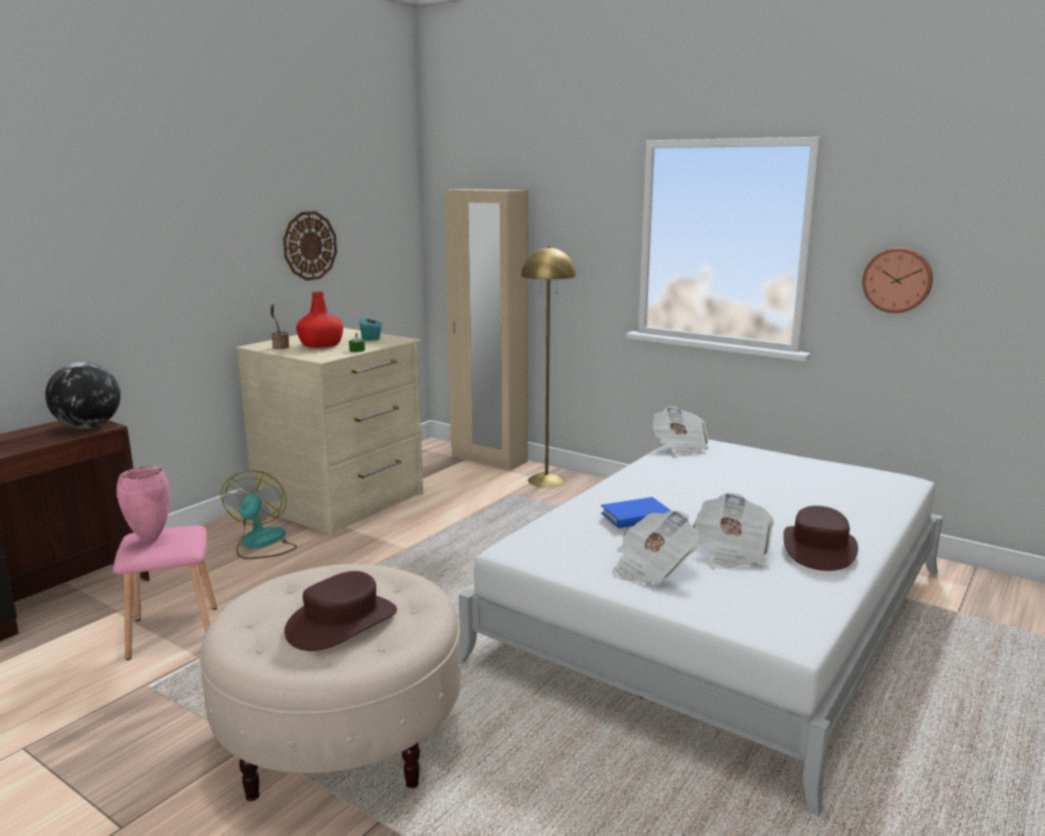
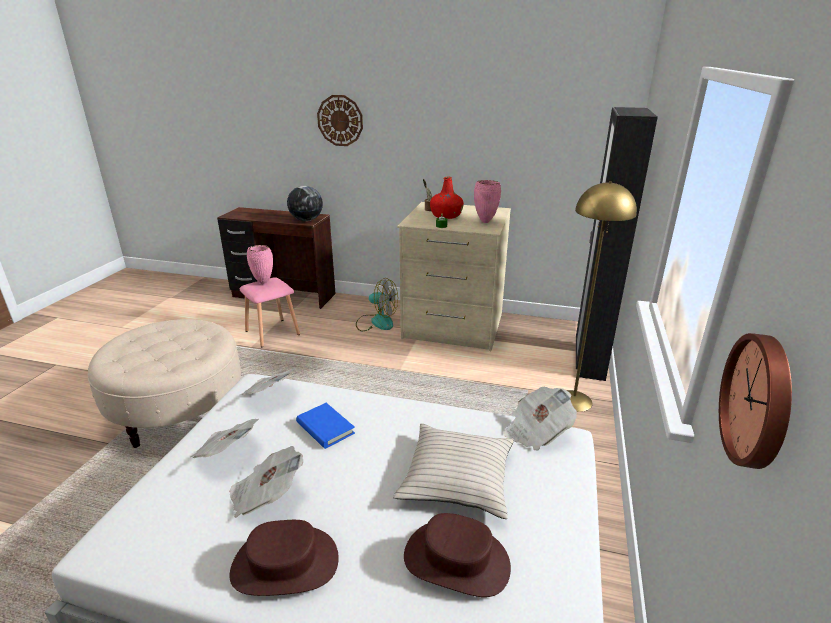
camera: 70 degrees right, 10 degrees up
(261, 544) = (376, 322): fan -> fan turned 45 degrees clockwise
(309, 245) = (497, 142): wall clock -> wall clock (340, 120)
(342, 622) = (151, 351): brown hat -> brown hat (456, 560)
(371, 337) = (485, 222): turquoise tissue box -> pink vase
(488, 459) = (589, 361): beige wardrobe -> black wardrobe
(546, 541) = (270, 394): none -> newspaper
(730, 479) = (457, 478): none -> beige pillow

